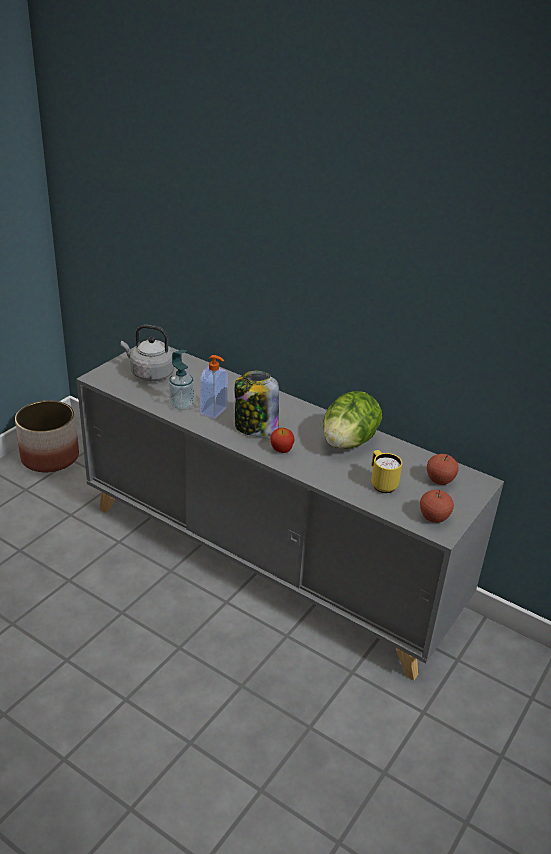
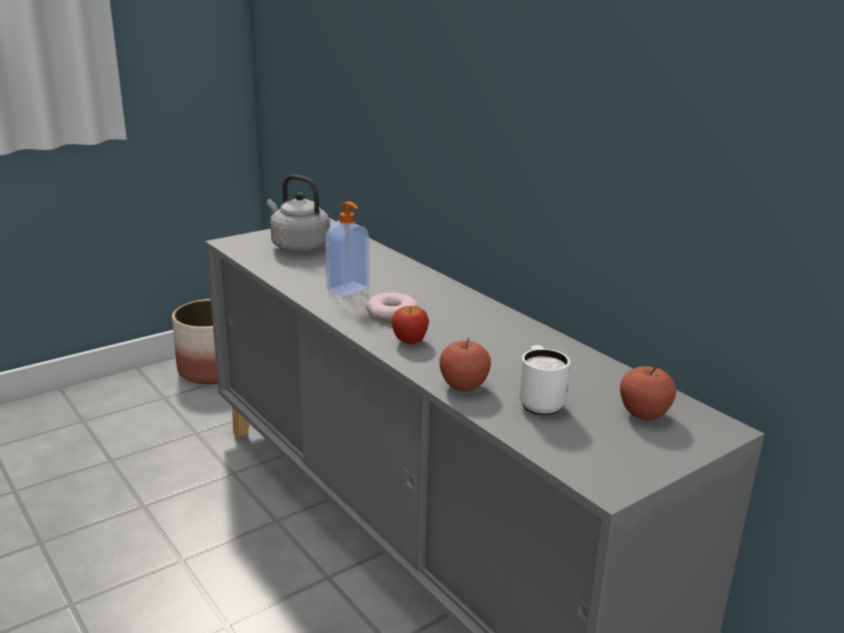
camera: 20 degrees right, 10 degrees down
(181, 405) = (310, 279): soap dispenser -> none
(255, 427) = (392, 312): jar -> donut
(348, 442) = (518, 347): lettuce -> none
(381, 484) = (539, 403): yellow mug -> white mug
(434, 518) = (604, 462): apple -> apple (463, 386)

